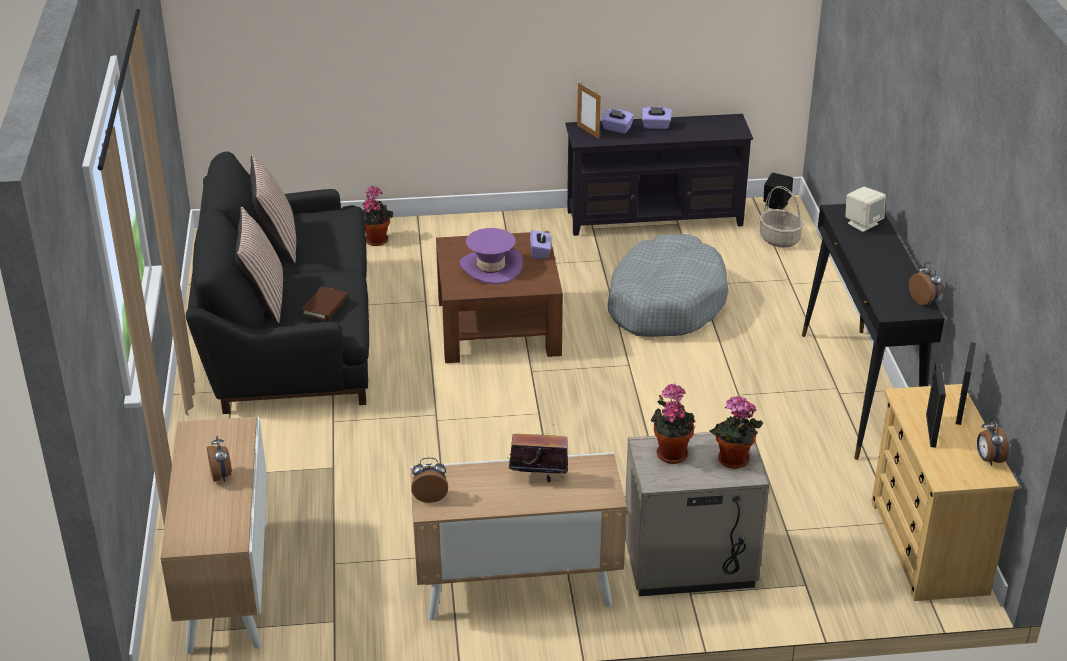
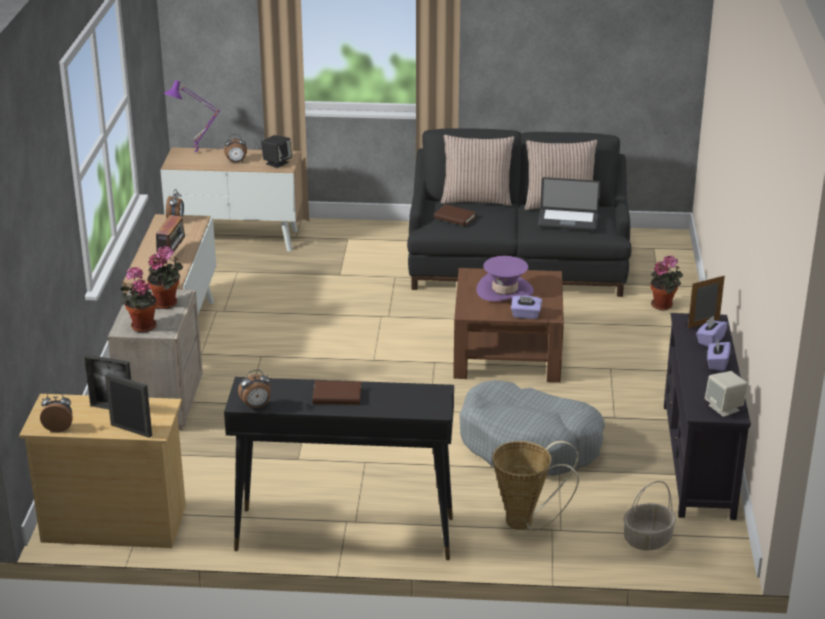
camera: 100 degrees right, 5 degrees down
(190, 523) = (196, 154): none -> purple table lamp
(325, 233) = (568, 221): none -> laptop
(776, 204) = (731, 553): black speaker -> black speaker (277, 163)
(788, 296) = (526, 523): none -> basket
(862, 223) = (408, 401): beige speaker -> beige speaker (724, 408)
(877, 260) = (337, 396): none -> brown book

